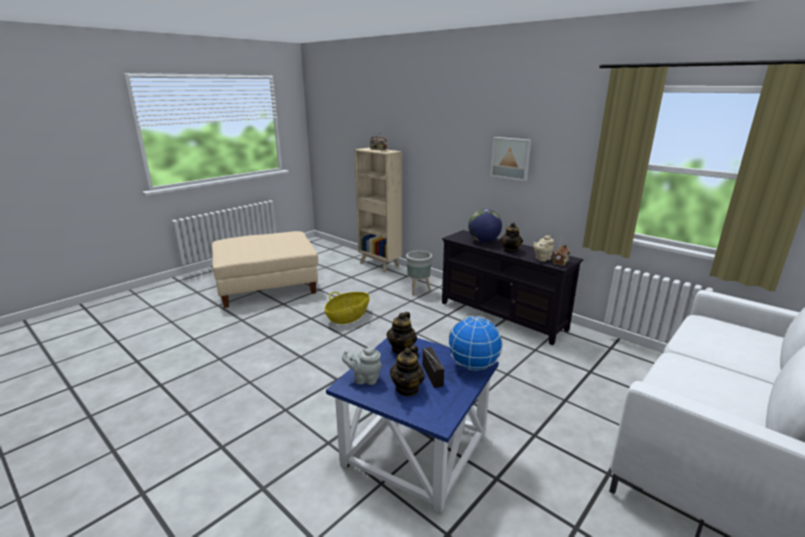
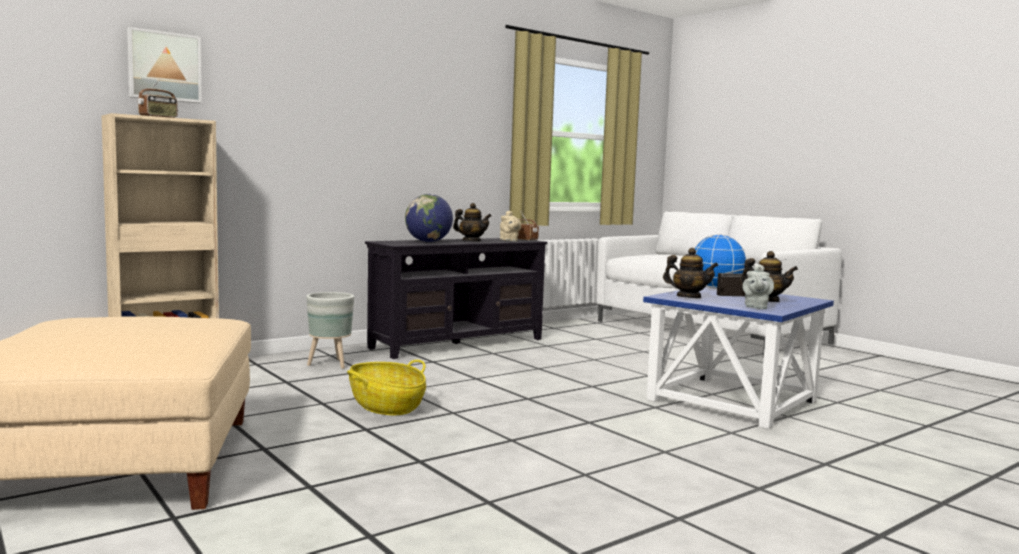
camera: 80 degrees left, 15 degrees down
(511, 158) = (406, 129): picture -> picture (164, 66)

